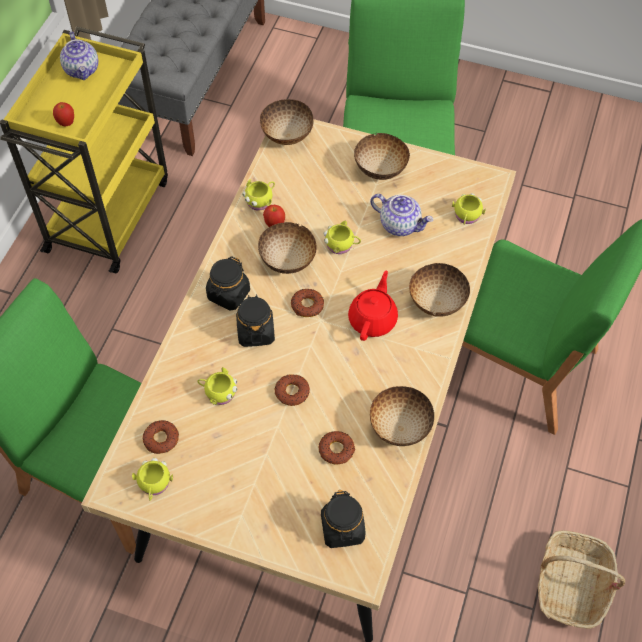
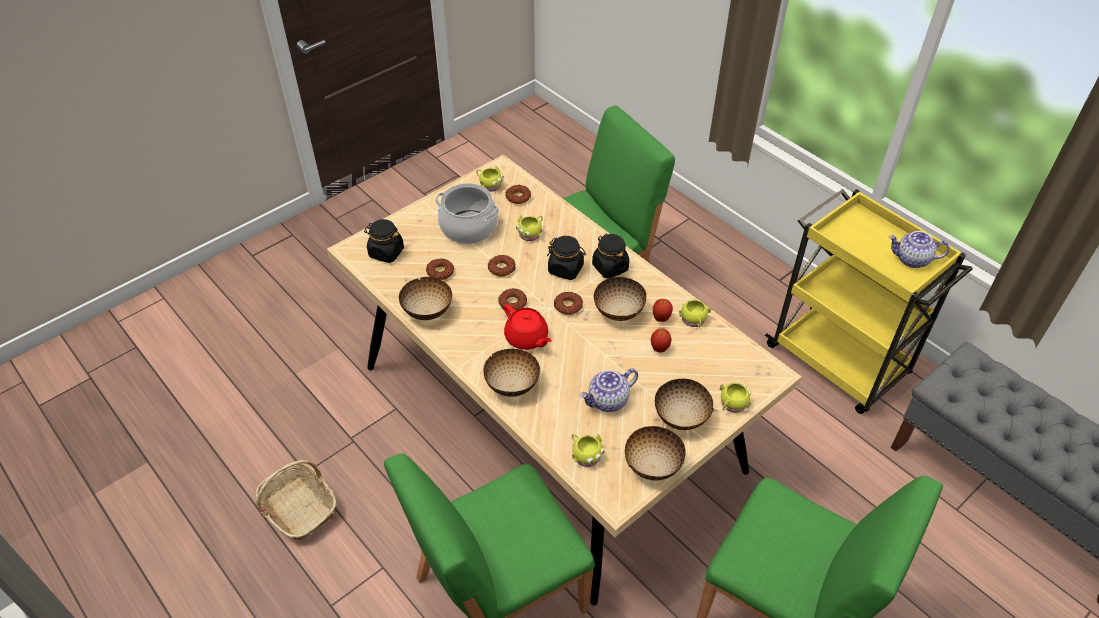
camera: 120 degrees right, 10 degrees down
(66, 123) = (845, 232): apple -> apple (659, 349)
(245, 463) = (469, 227): none -> cooking pot
(286, 136) = (762, 368): bowl -> bowl (652, 465)
(335, 355) = (512, 303): none -> donut
(341, 245) = (612, 351): yellow mug -> yellow mug (732, 404)

